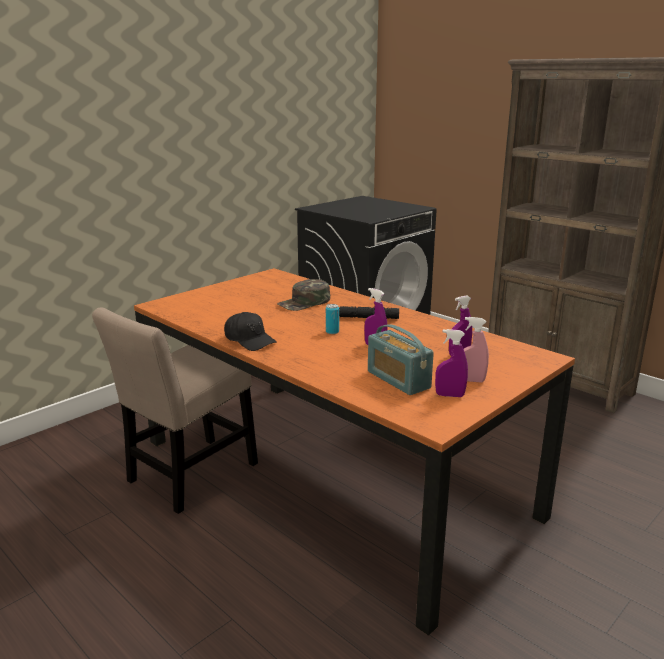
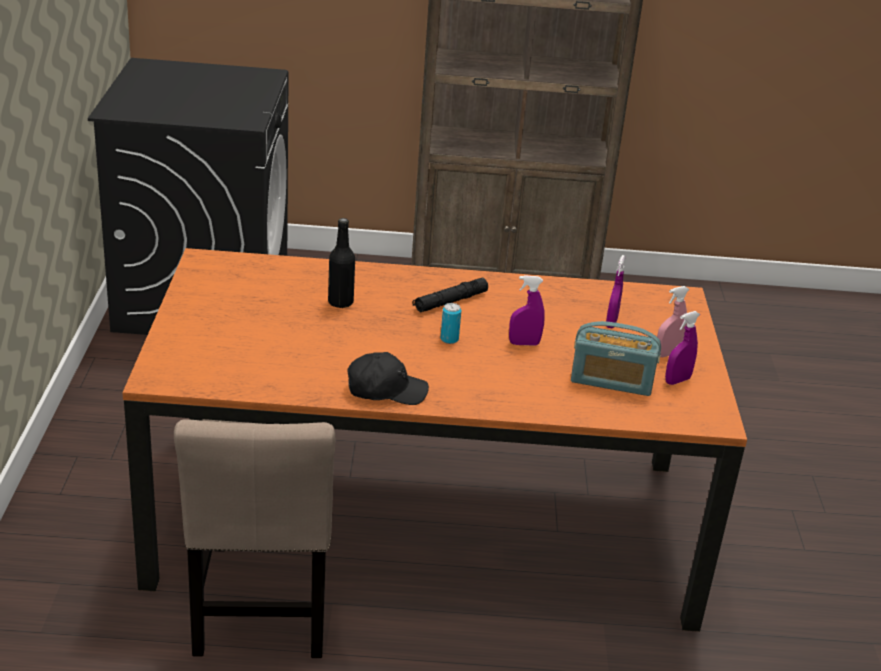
camera: 45 degrees left, 10 degrees up
(304, 303) = (340, 302): green cap -> black bottle

